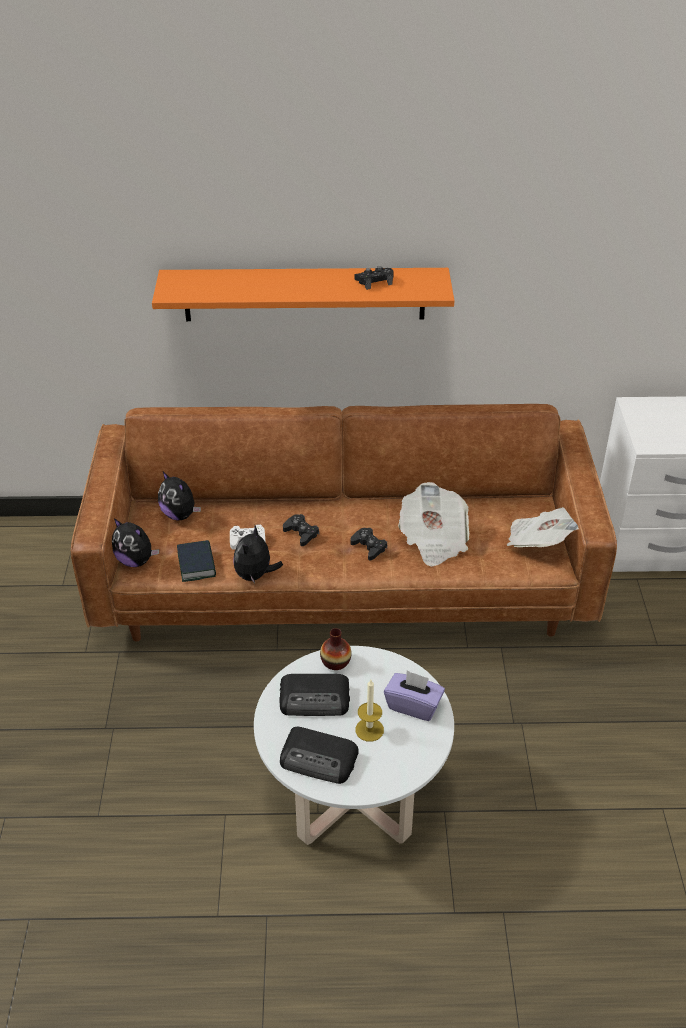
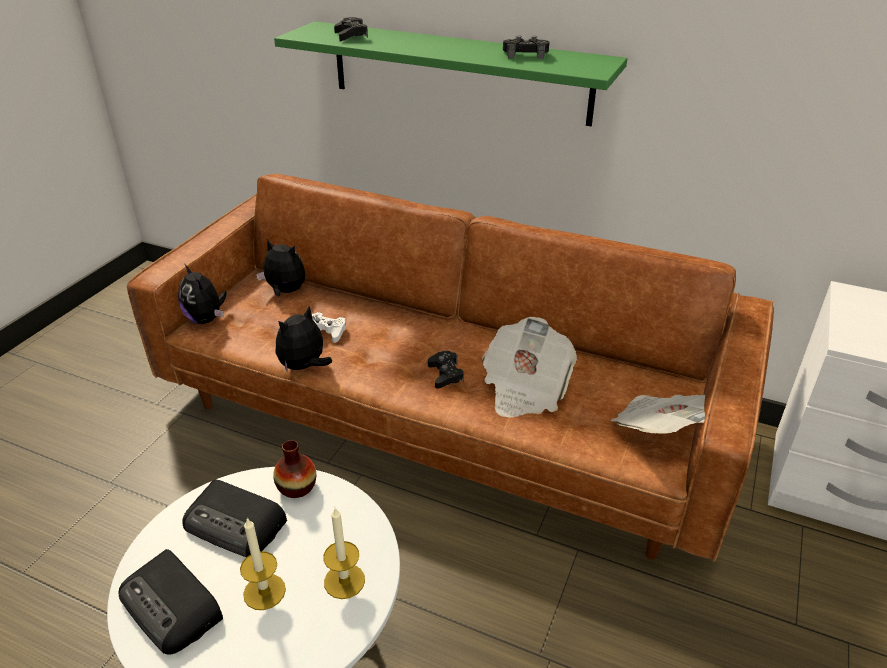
camera: 25 degrees right, 5 degrees down
(180, 515) = (285, 291): plush toy -> plush toy turned 135 degrees clockwise
(197, 564) = (257, 339): book -> none
(301, 533) = (385, 340): black game controller -> black game controller (351, 36)
(304, 294) = (458, 72): orange shelf -> green shelf
(413, 705) = (344, 581): purple tissue box -> candle

